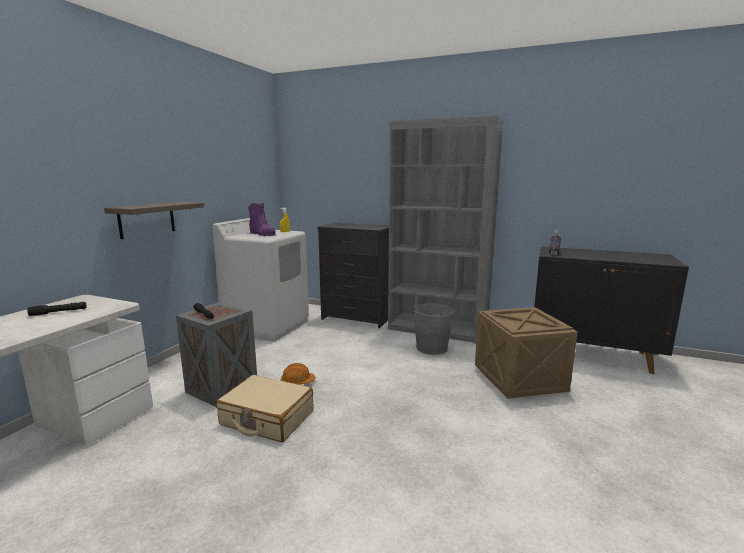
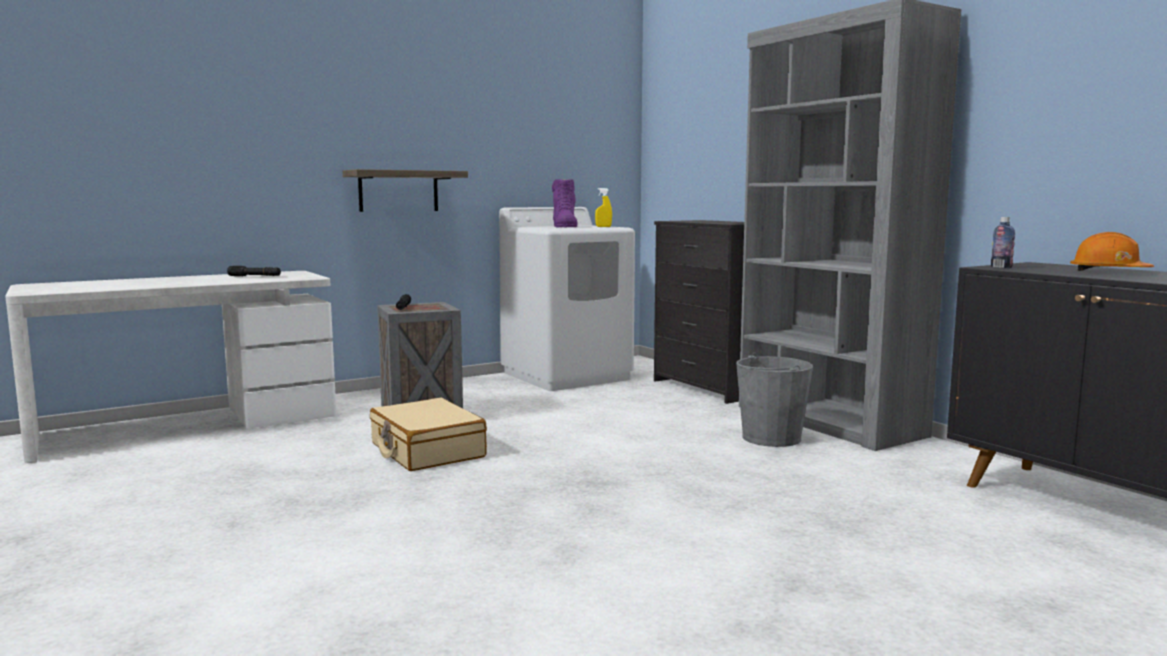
camera: 35 degrees right, 5 degrees down
(297, 381) = (513, 430): orange hard hat -> orange hard hat (1108, 272)
(519, 379) = (857, 500): crate -> none

